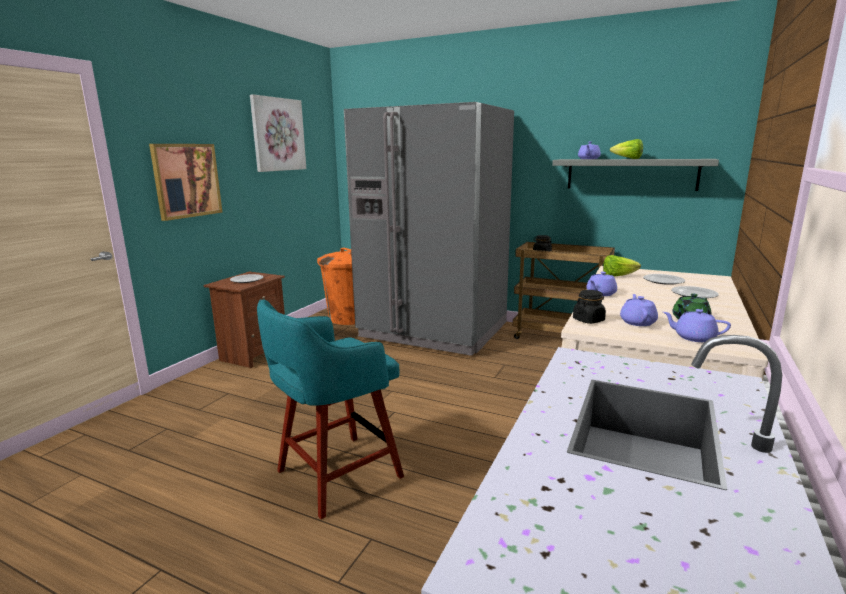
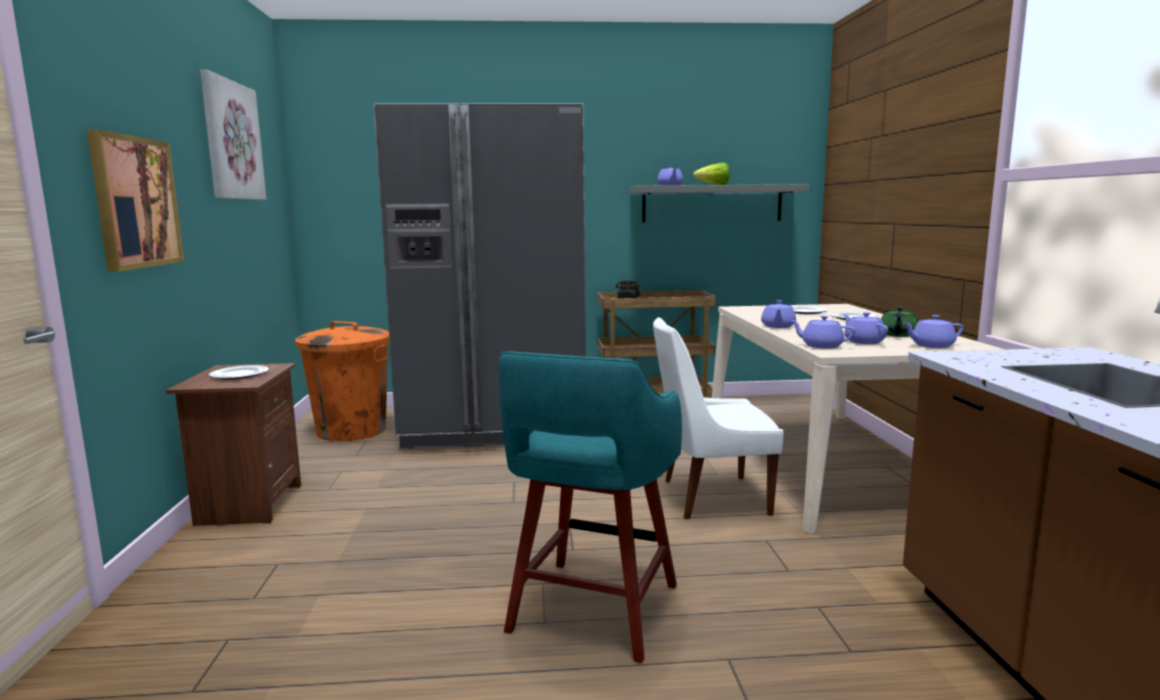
camera: 30 degrees left, 5 degrees down
(508, 420) = (710, 497): none -> white chair
(588, 320) = (821, 346): black jar -> purple teapot
(618, 276) = (757, 312): lettuce -> none

